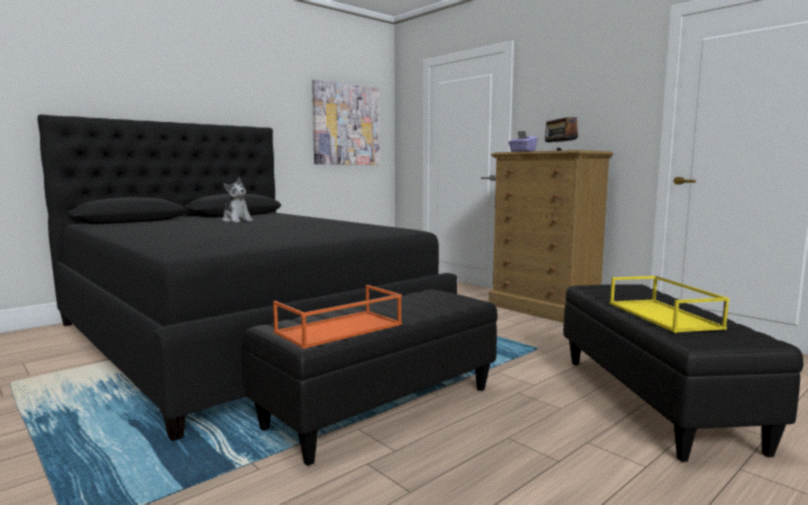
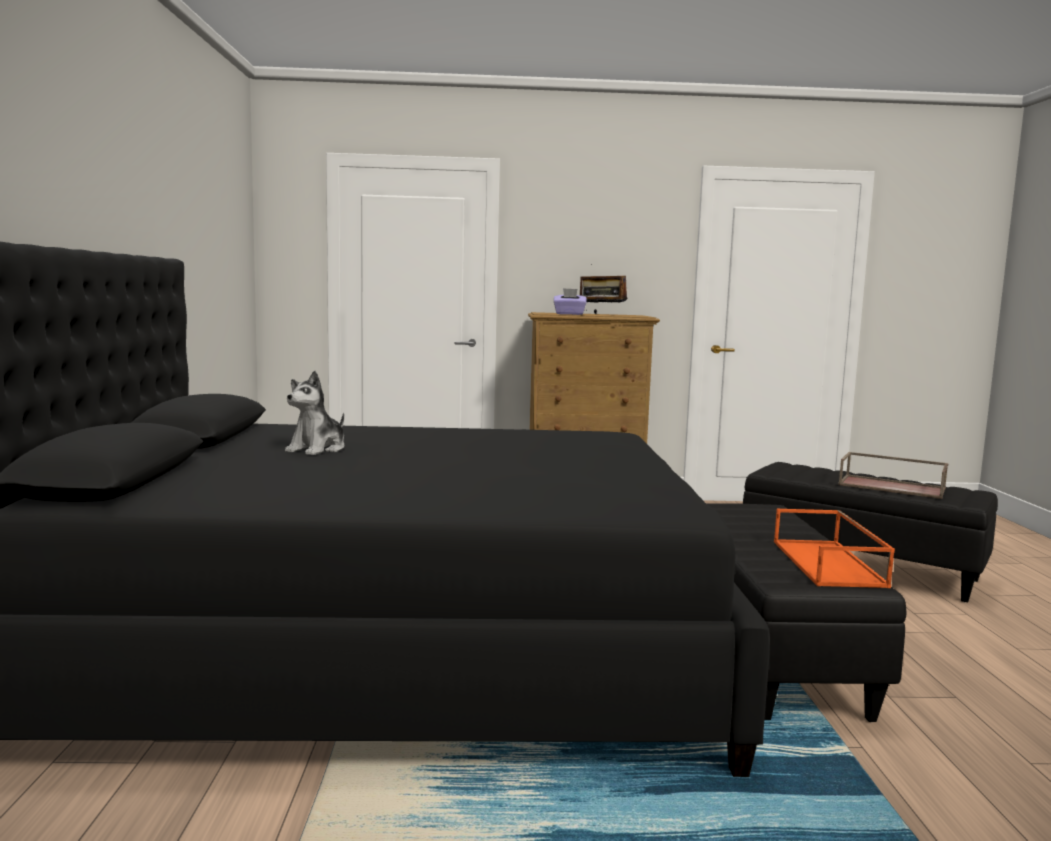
camera: 50 degrees left, 0 degrees up
(237, 221) = (318, 449): plush toy -> plush toy turned 120 degrees clockwise
(346, 124) = (222, 250): picture -> none
(664, 315) = (893, 487): yellow tray -> brown tray

